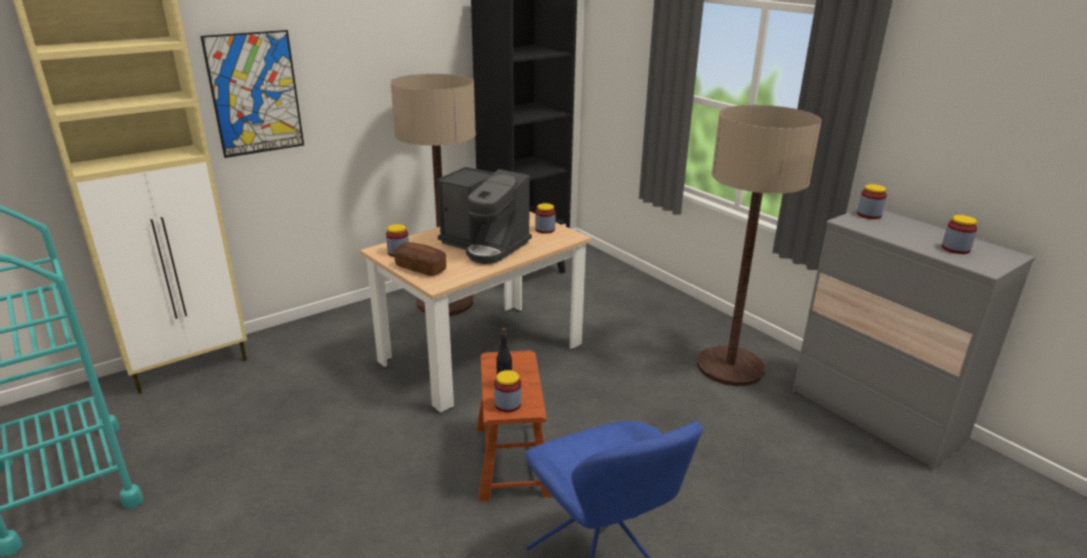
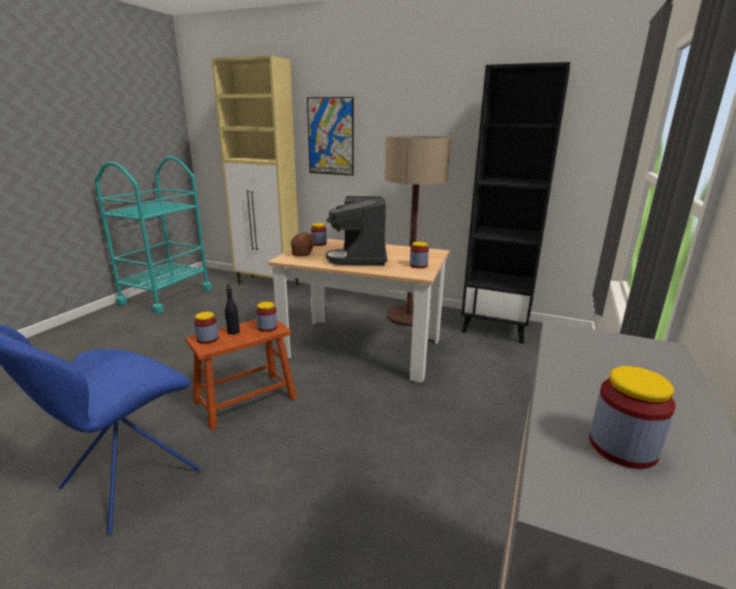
camera: 60 degrees right, 5 degrees down
(730, 367) = (494, 486): floor lamp -> none
(869, 215) = (634, 347): jar -> jar (267, 327)

